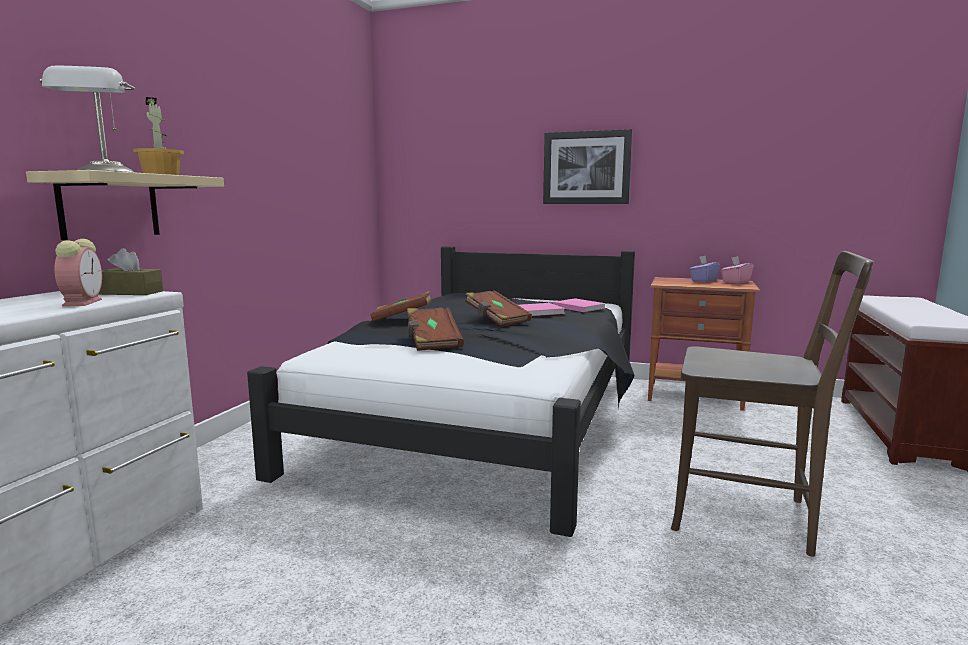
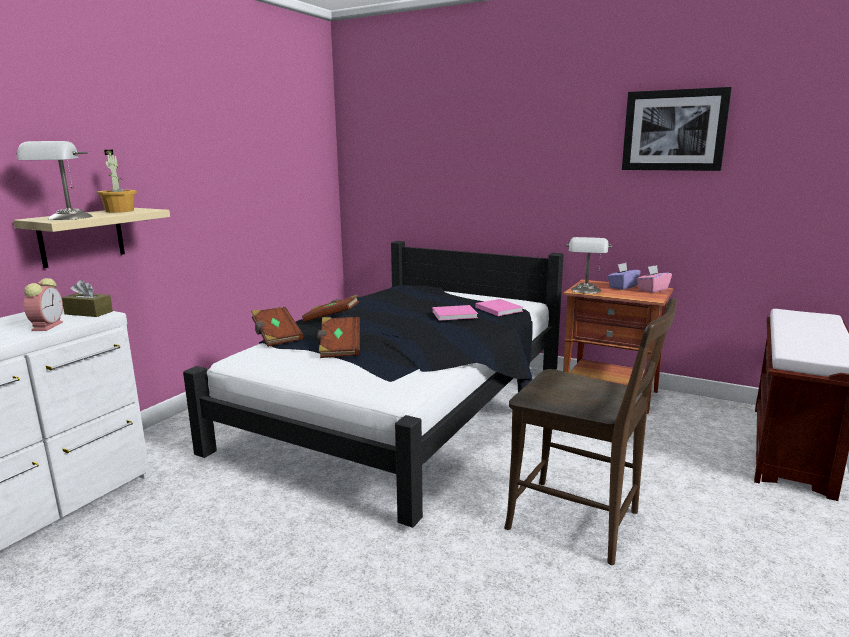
camera: 10 degrees right, 5 degrees up
(496, 320) = (409, 325): brown book -> brown book (276, 337)
(586, 168) = (521, 172): picture -> picture (674, 130)
(673, 284) = (586, 291): none -> white table lamp

